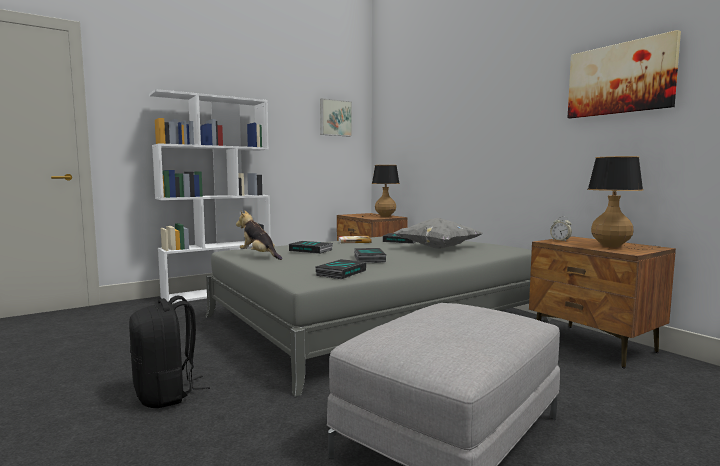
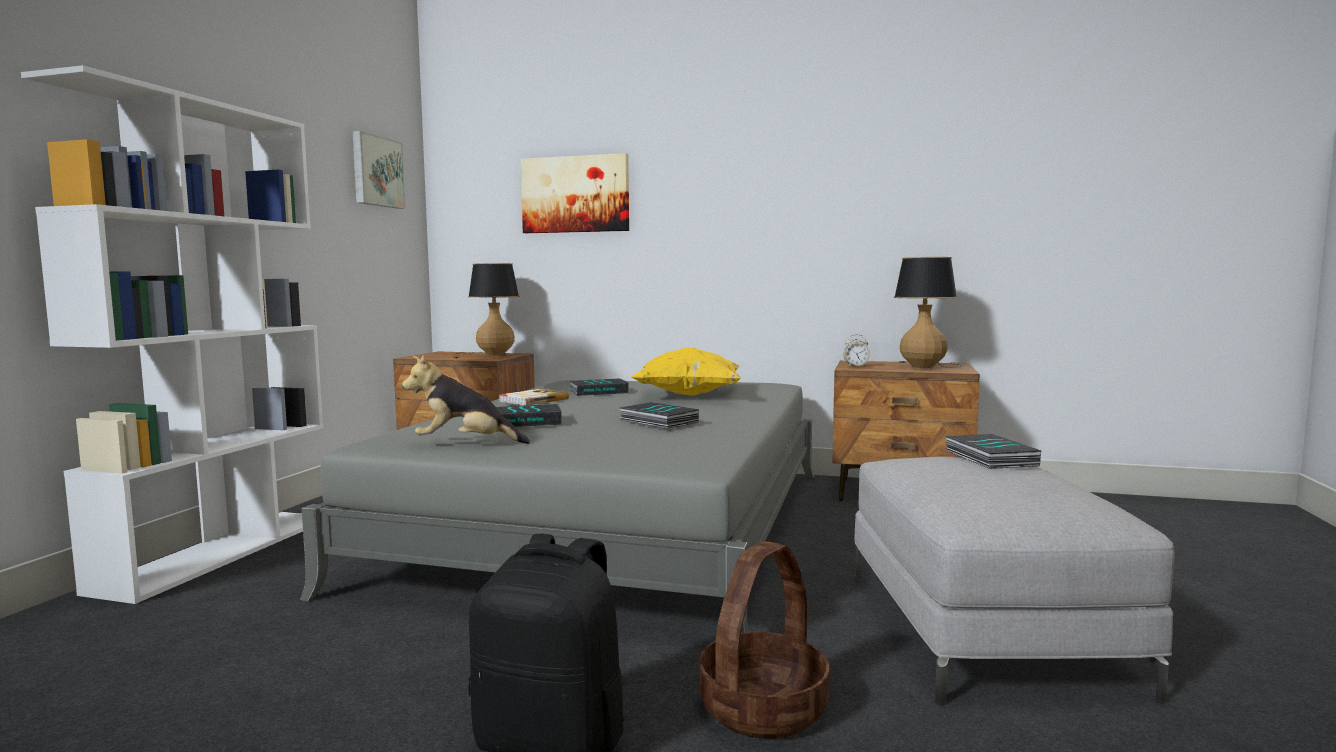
camera: 40 degrees left, 0 degrees up
(253, 419) = (763, 709): none -> basket
(340, 273) = (696, 445): book -> book (988, 458)
(437, 248) = (688, 395): grey pillow -> yellow pillow
(620, 79) = (891, 160): picture -> picture (575, 194)

